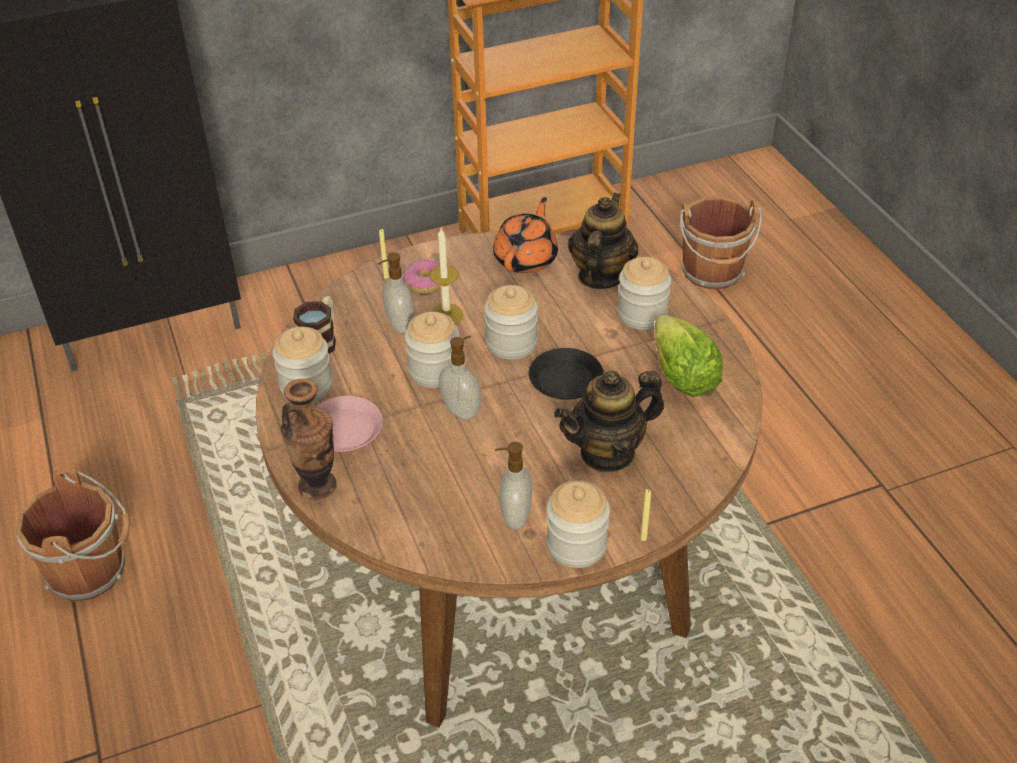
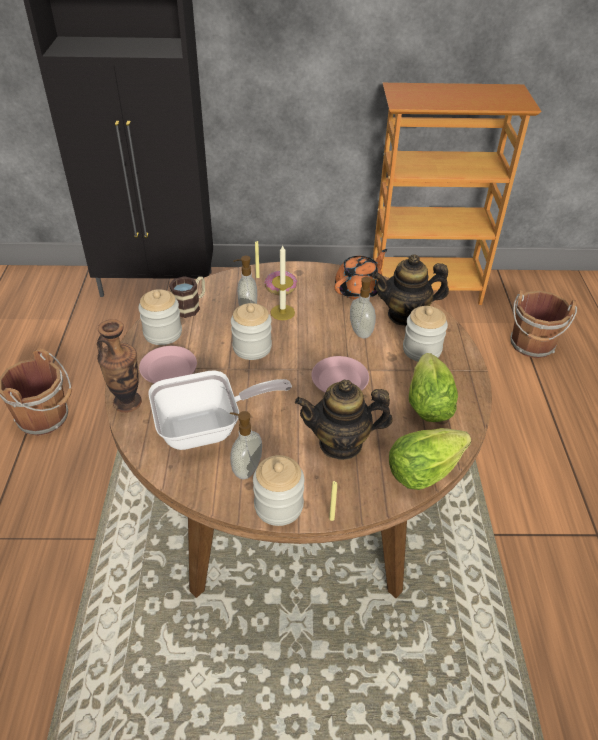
camera: 20 degrees right, 0 degrees up
(440, 486) = (208, 429): none -> frying pan
(462, 410) = (254, 380): soap dispenser -> soap dispenser (361, 331)
(511, 343) = (316, 344): jar -> none
(565, 380) = (339, 381): black plate -> pink plate
(600, 276) = (405, 315): teapot -> teapot turned 135 degrees counterclockwise
(715, 454) = (423, 471): none -> lettuce

